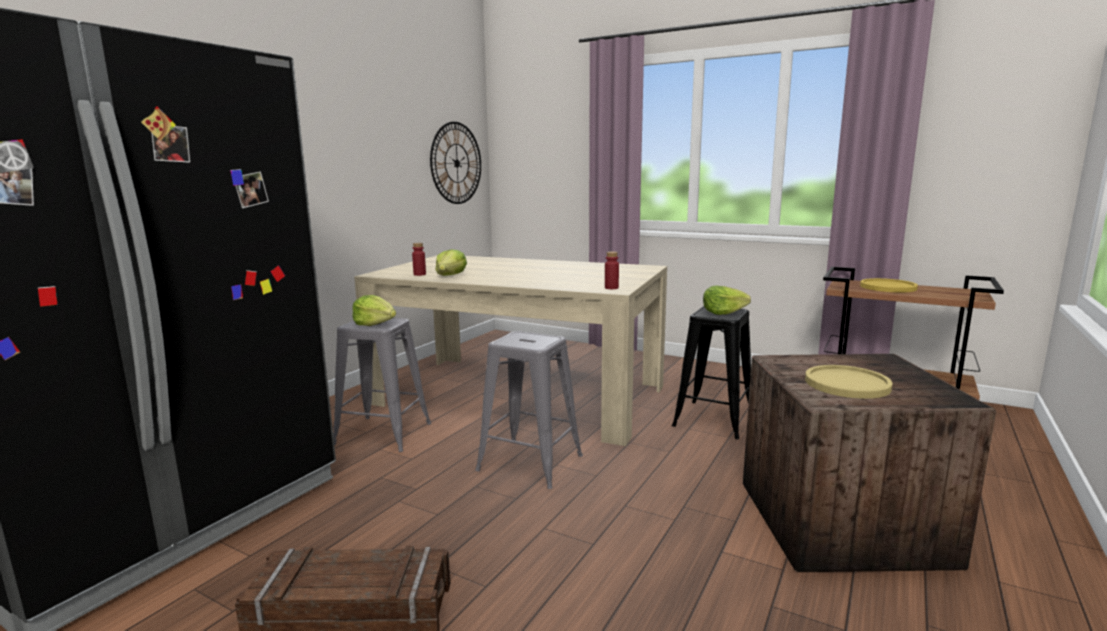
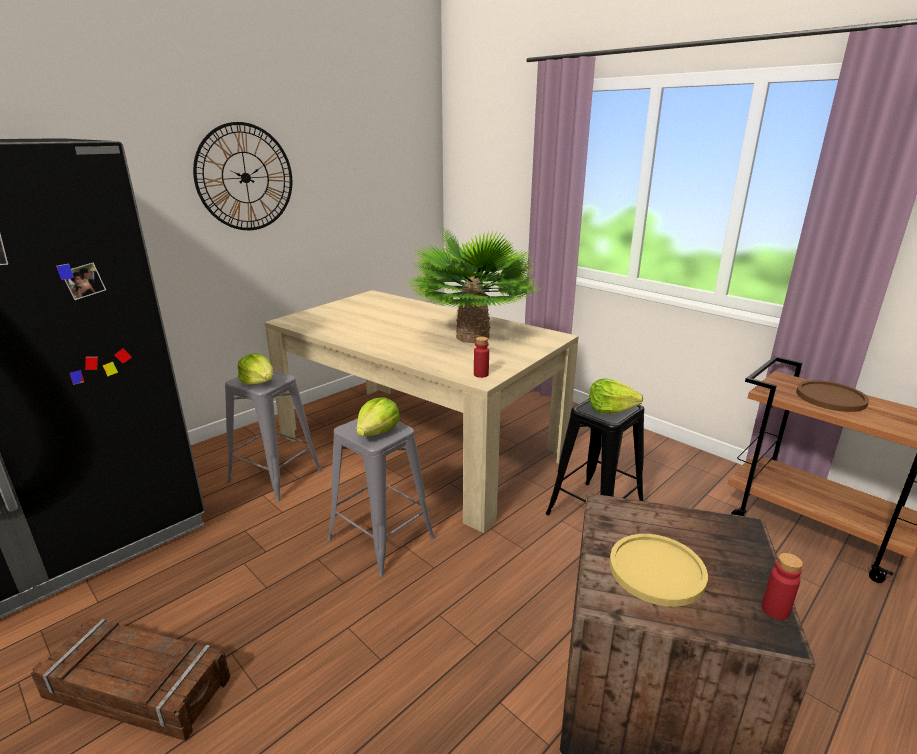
camera: 15 degrees right, 10 degrees up
(419, 274) = (322, 325): red bottle -> red bottle (775, 610)
(450, 276) = (347, 331): lettuce -> lettuce (378, 432)
(456, 163) = (401, 192): wall clock -> wall clock (245, 177)
(576, 271) = (472, 337): none -> potted plant
(888, 287) = (830, 397): yellow plate -> brown plate

